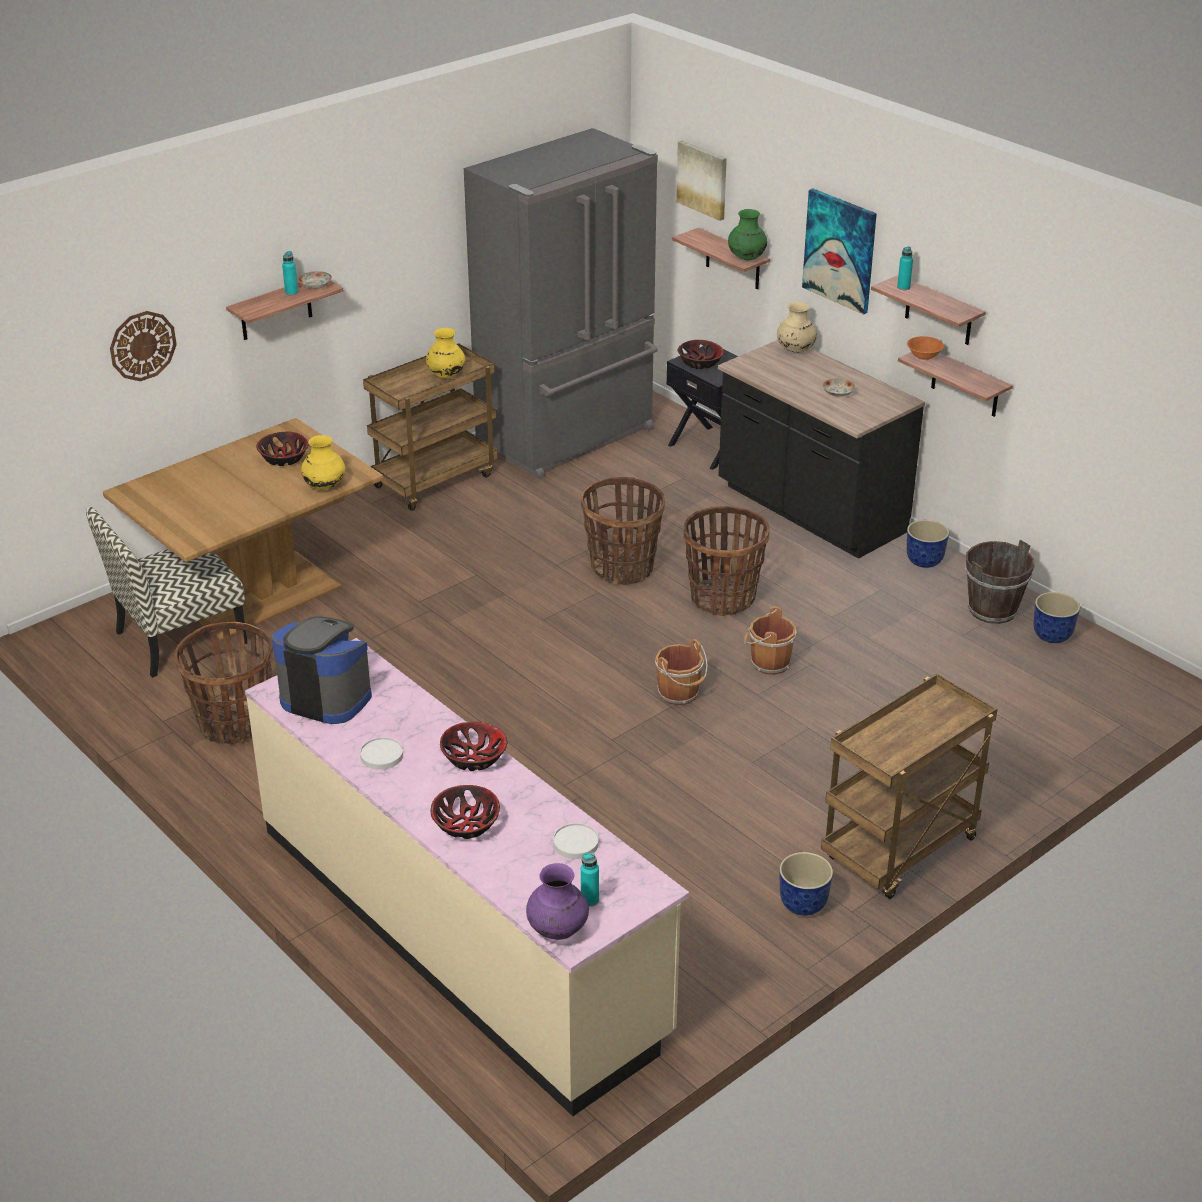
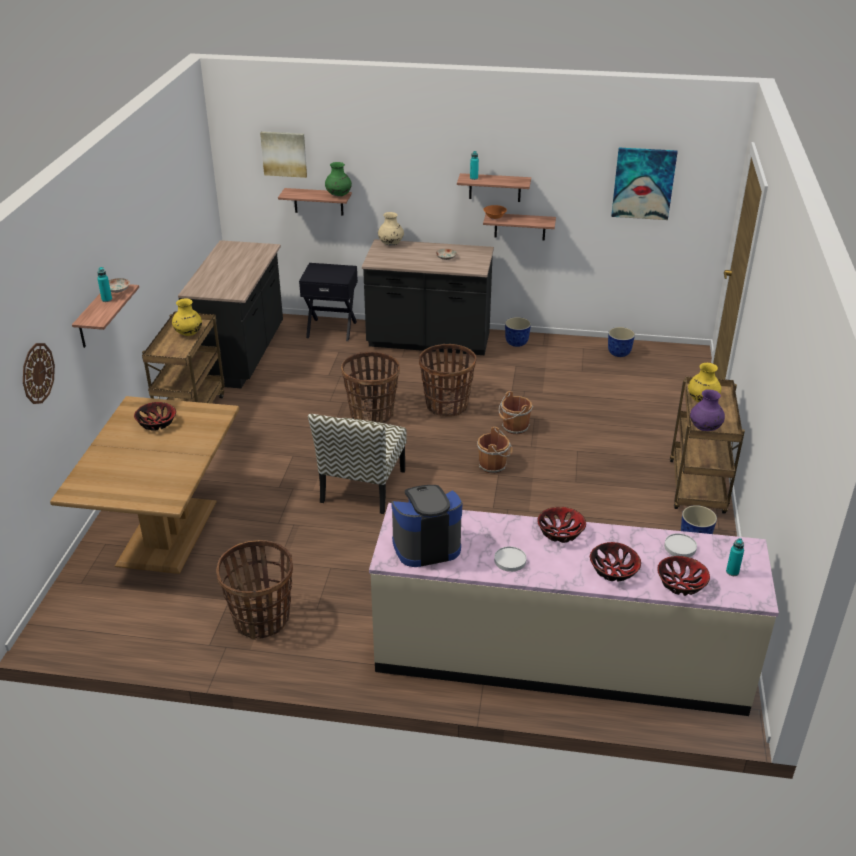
camera: 40 degrees left, 0 degrees up
(179, 638) = (147, 587): chair -> chair (363, 487)
(325, 486) = (211, 428): yellow vase -> yellow vase (702, 400)
(557, 930) = (743, 597): purple vase -> purple vase (705, 428)
(569, 437) = (241, 355): grey fridge -> black counter
(700, 363) = (319, 275): bowl -> bowl (681, 584)
(840, 250) = (410, 170): picture -> picture (643, 183)
(992, 610) = (578, 353): brown bucket -> none

